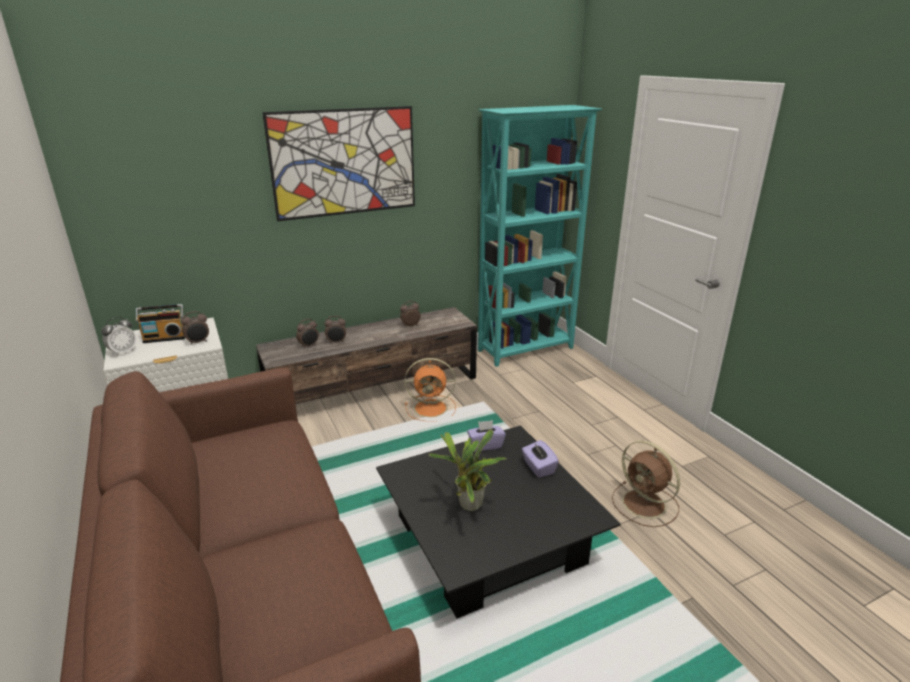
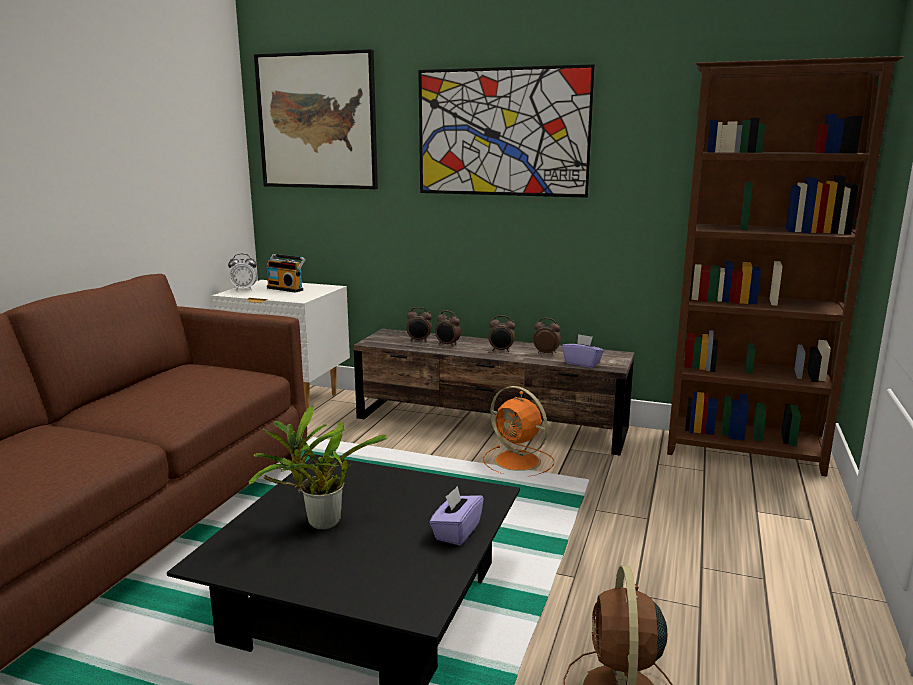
camera: 45 degrees right, 10 degrees down
(152, 166) = (317, 121): none -> picture
(198, 342) = (298, 296): alarm clock -> alarm clock (501, 350)
(485, 445) = (443, 485): purple tissue box -> purple tissue box (582, 363)
(527, 349) = (744, 453): turquoise bookcase -> brown bookcase

